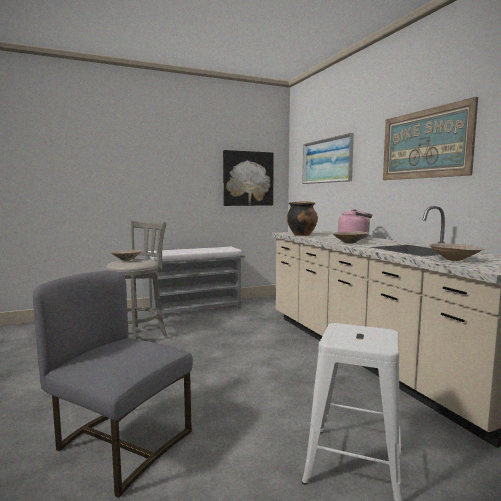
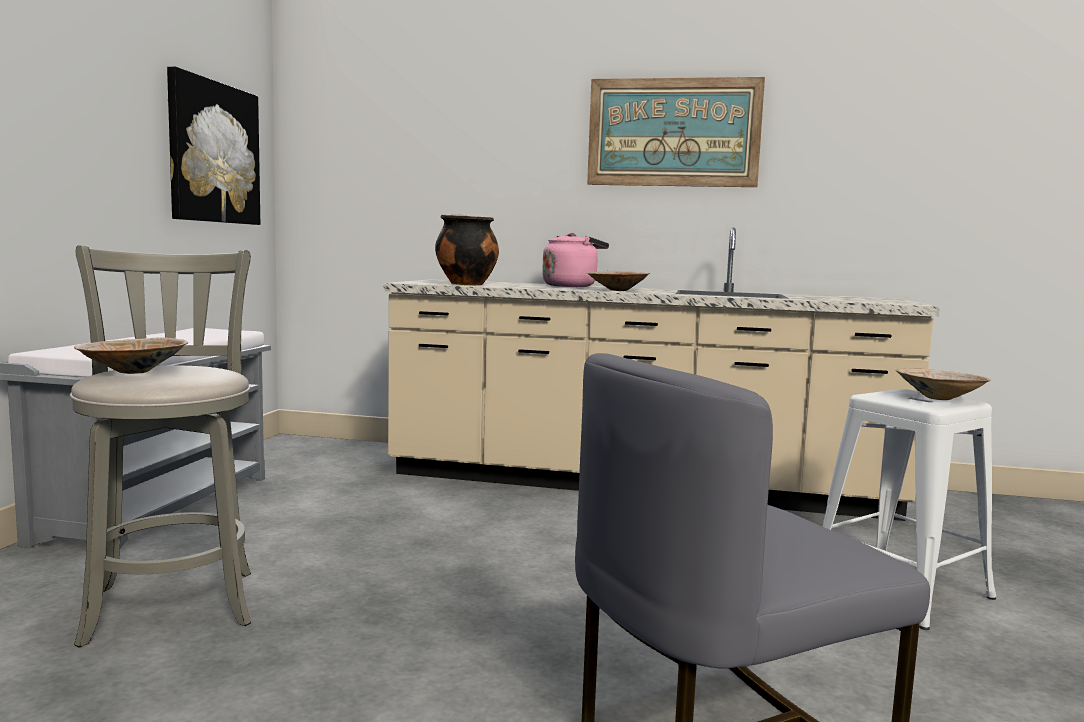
camera: 55 degrees left, 0 degrees up
(327, 161) = (423, 136): picture -> none
(455, 260) = (832, 299): beige bowl -> beige bowl (940, 398)

